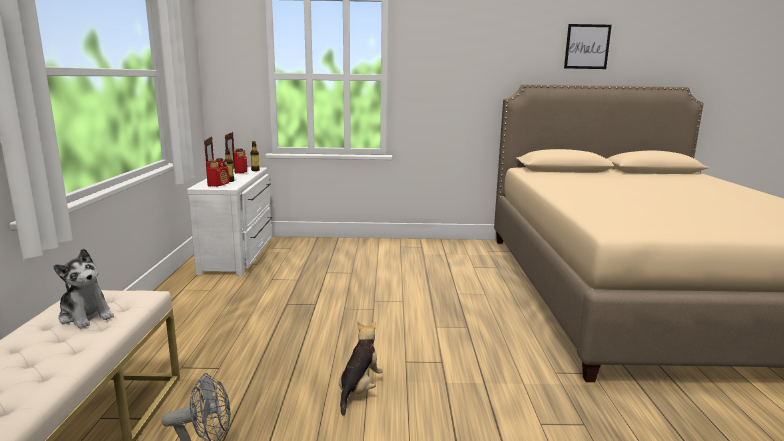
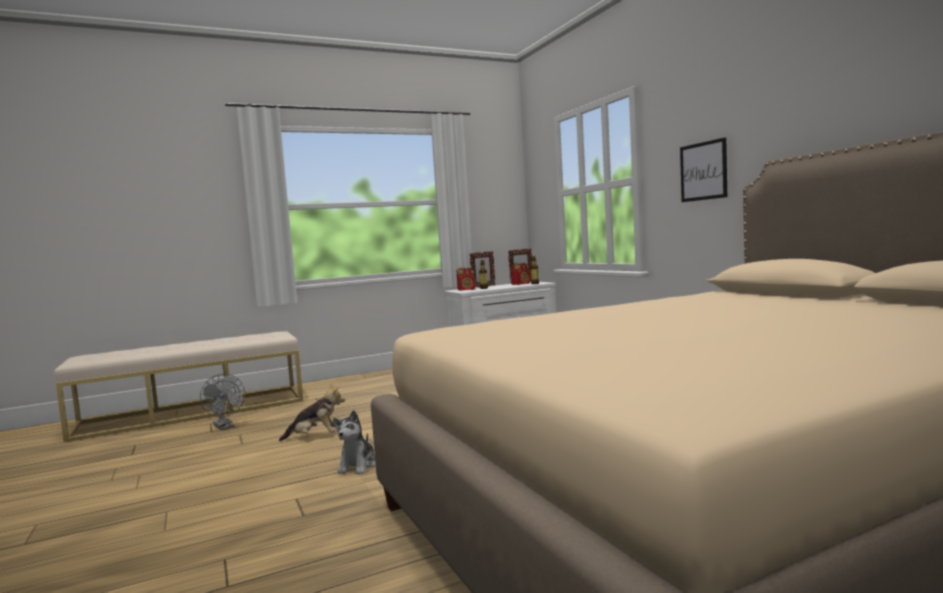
camera: 65 degrees right, 10 degrees down
(86, 316) = (250, 338): plush toy -> plush toy (358, 466)
(587, 46) = (889, 73): picture -> picture (703, 171)

